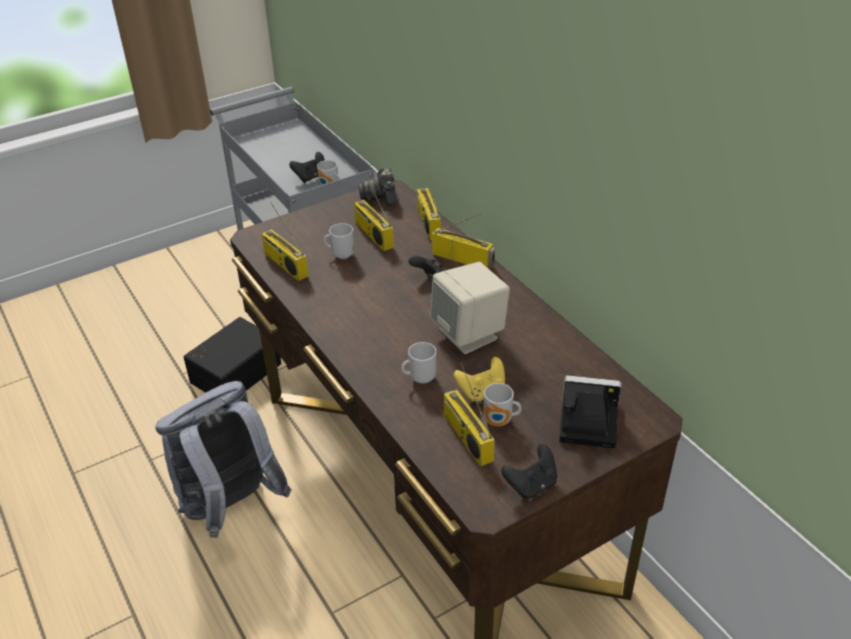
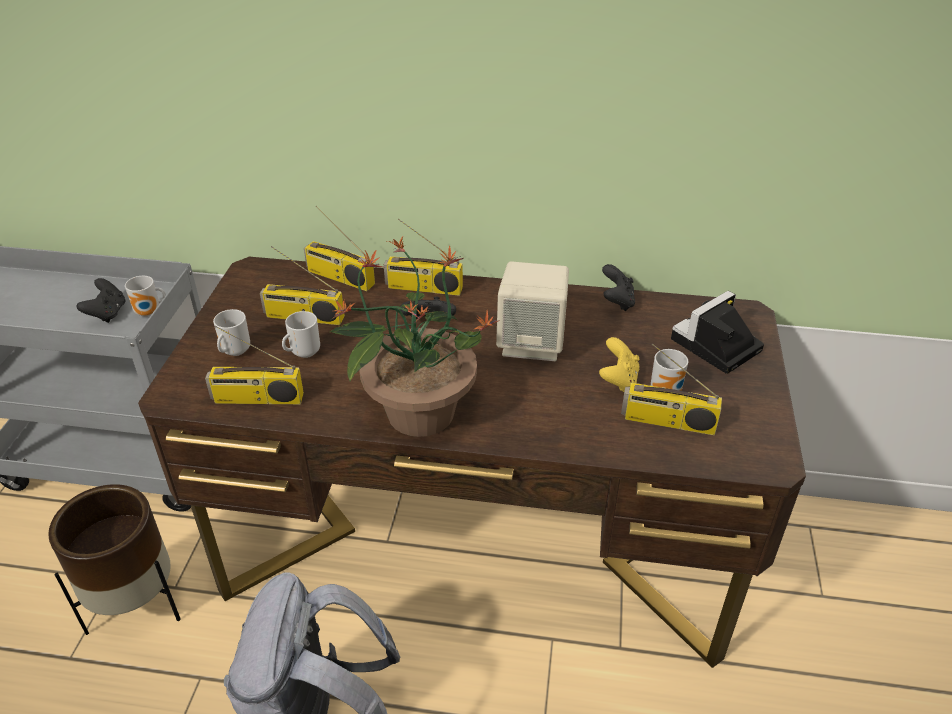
camera: 50 degrees left, 0 degrees up
(234, 372) = (136, 606): black storage box -> brown planter
(344, 326) = (418, 412): none -> potted plant
(381, 196) = (252, 280): camera -> none
(420, 378) = (556, 405): mug -> mug (234, 352)
(463, 259) = (423, 288): radio -> radio turned 150 degrees counterclockwise
(531, 485) = (765, 418): black game controller -> black game controller (617, 301)

